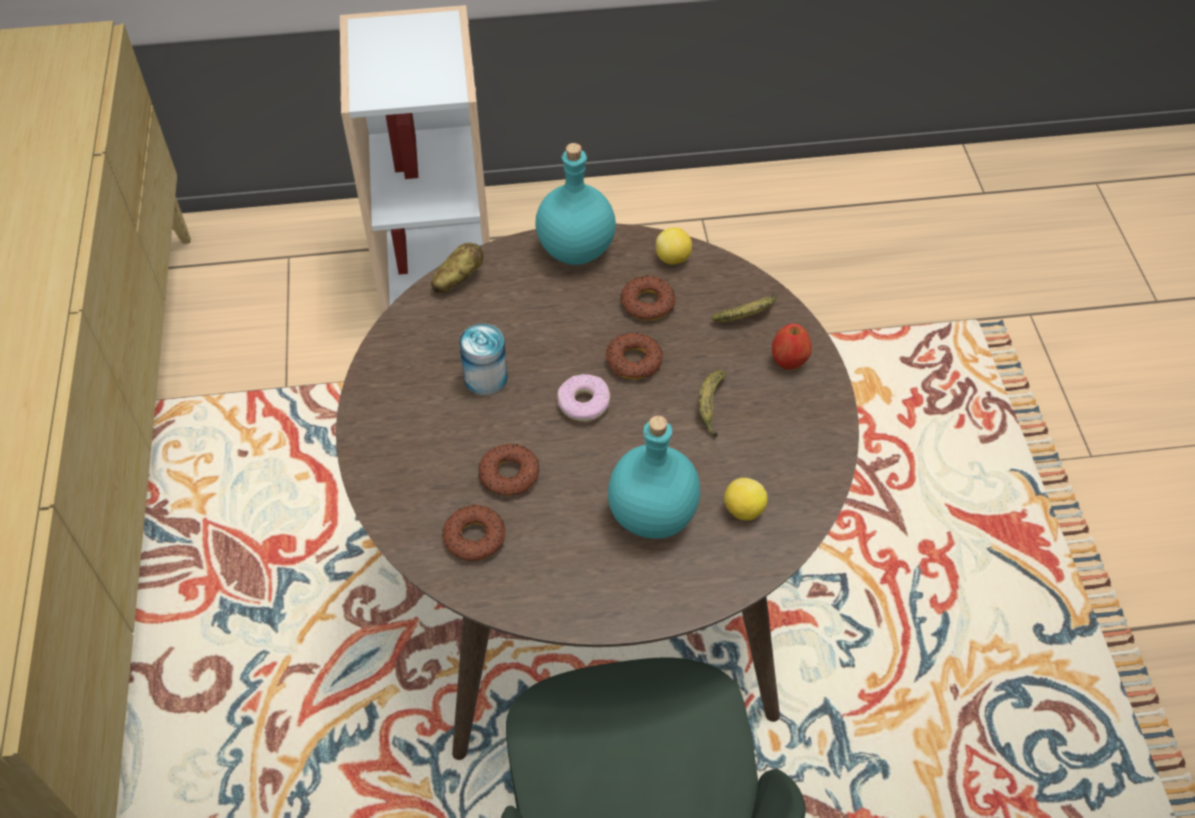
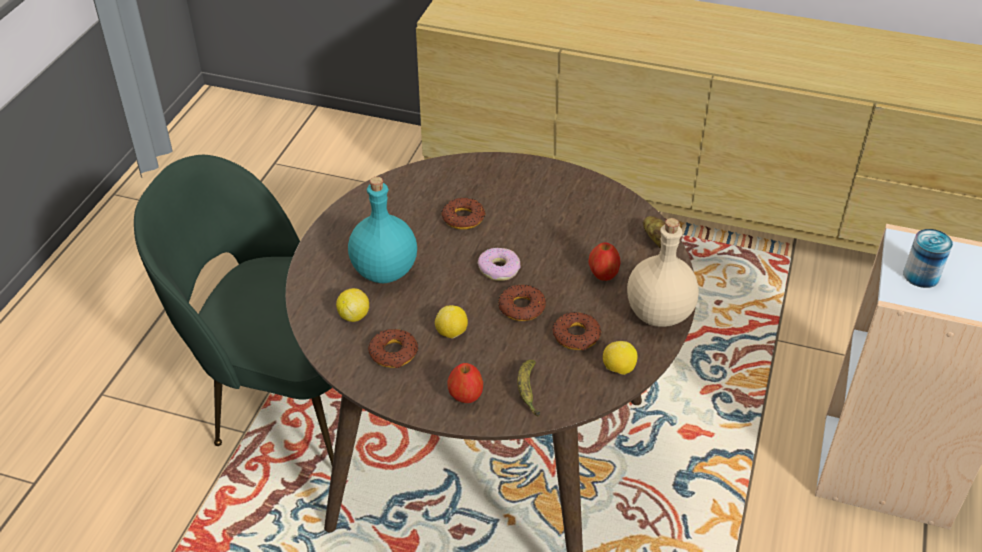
camera: 115 degrees right, 10 degrees down
(474, 537) = (427, 191): donut -> donut (393, 353)
(485, 378) = (552, 230): can -> can (921, 275)
(540, 309) = (603, 275): none -> apple
(574, 250) = (659, 313): turquoise bottle -> beige bottle
(710, 406) = (452, 333): banana -> lemon

